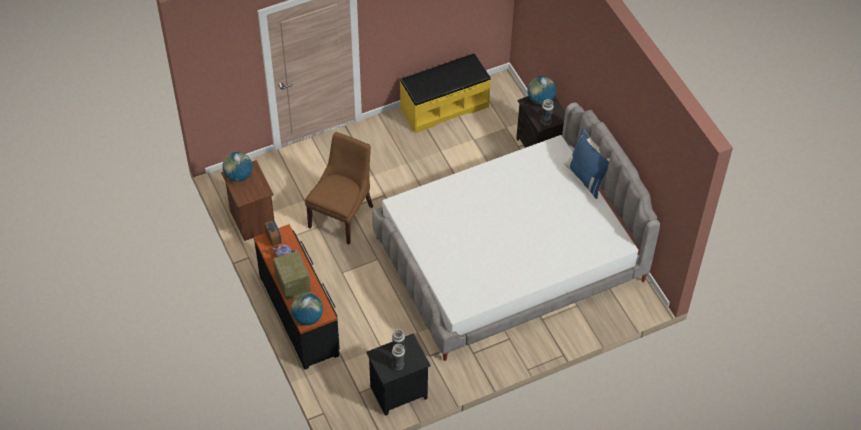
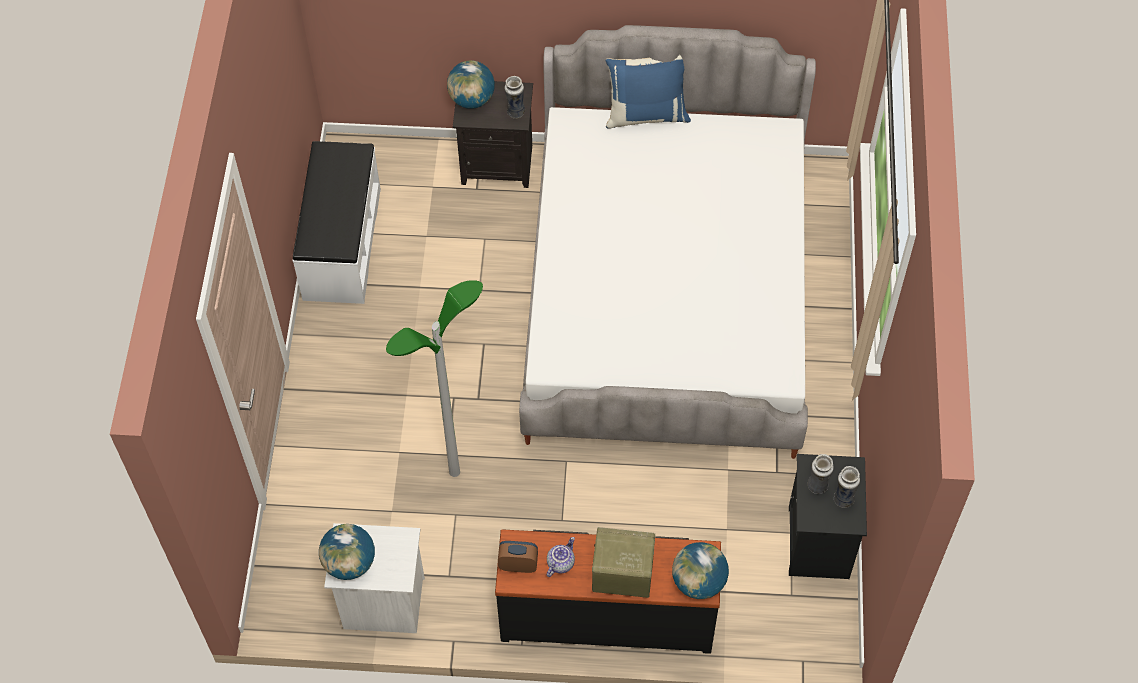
camera: 60 degrees left, 5 degrees up
(251, 220) = (383, 605): brown nightstand -> white nightstand
(342, 215) = (454, 471): brown chair -> floor lamp
(444, 107) = (341, 244): yellow bench -> white bench

